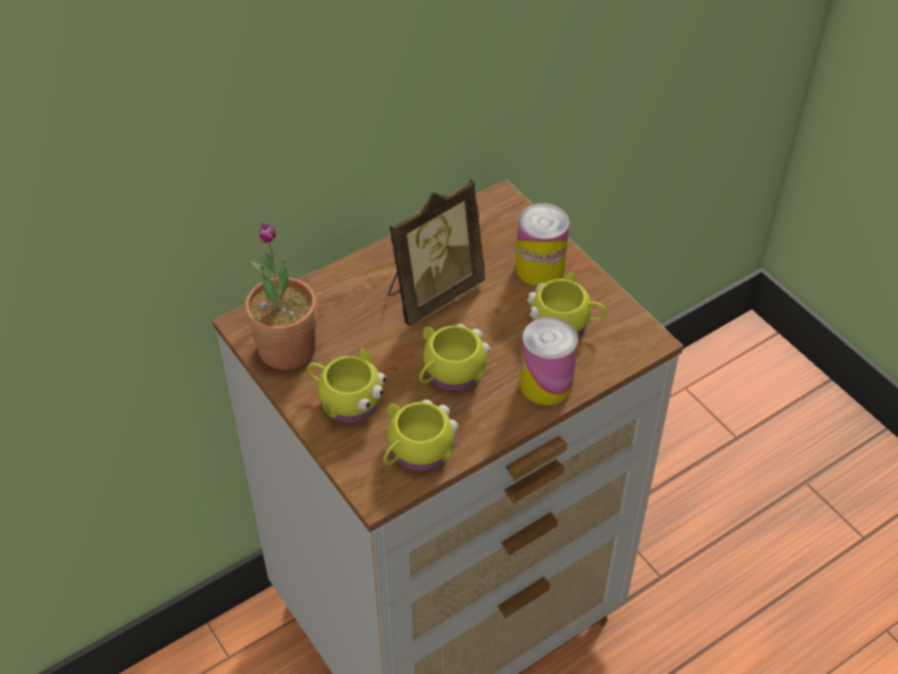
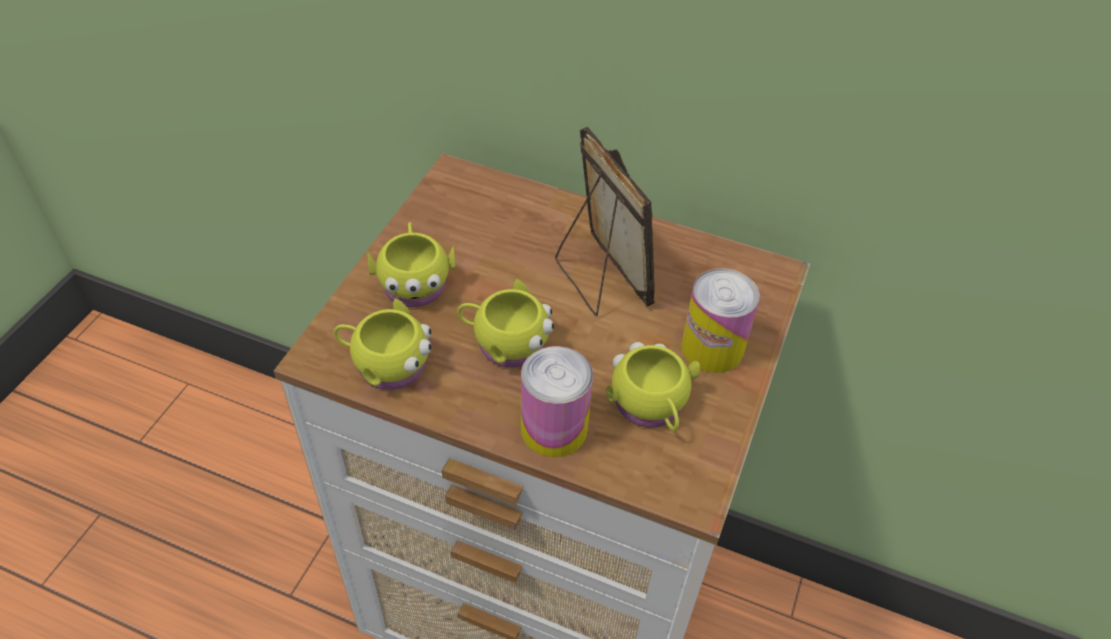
camera: 55 degrees right, 0 degrees up
(287, 348) = (445, 213): potted plant -> none
(432, 293) = (599, 279): picture frame -> picture frame turned 135 degrees counterclockwise

